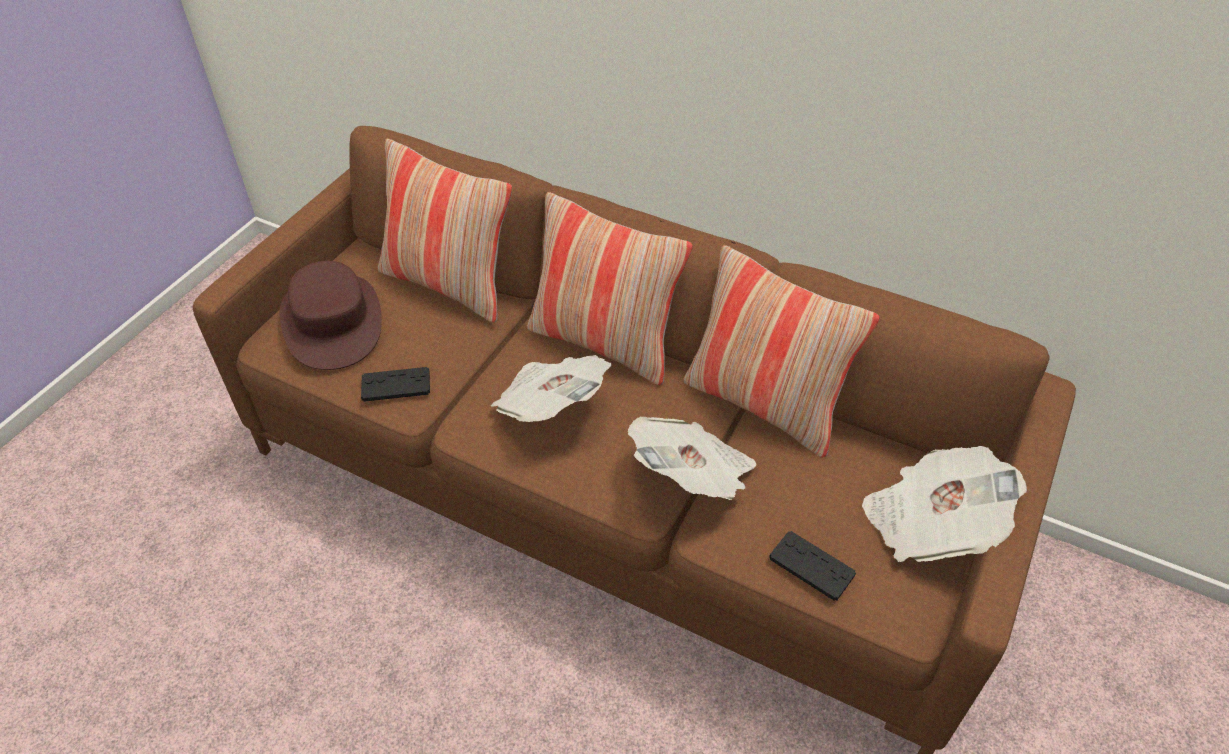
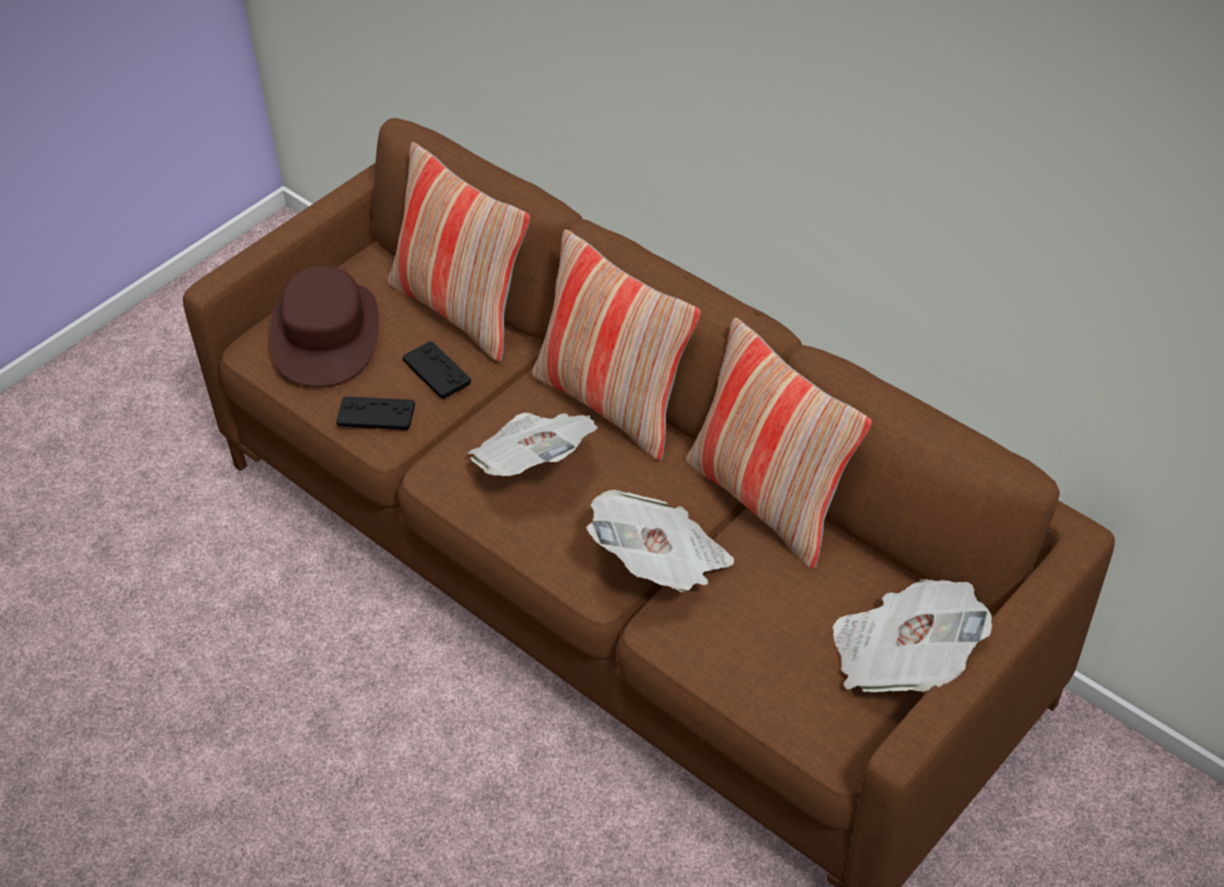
camera: 15 degrees right, 0 degrees up
(811, 566) = (754, 677): black game controller -> black game controller (436, 371)

